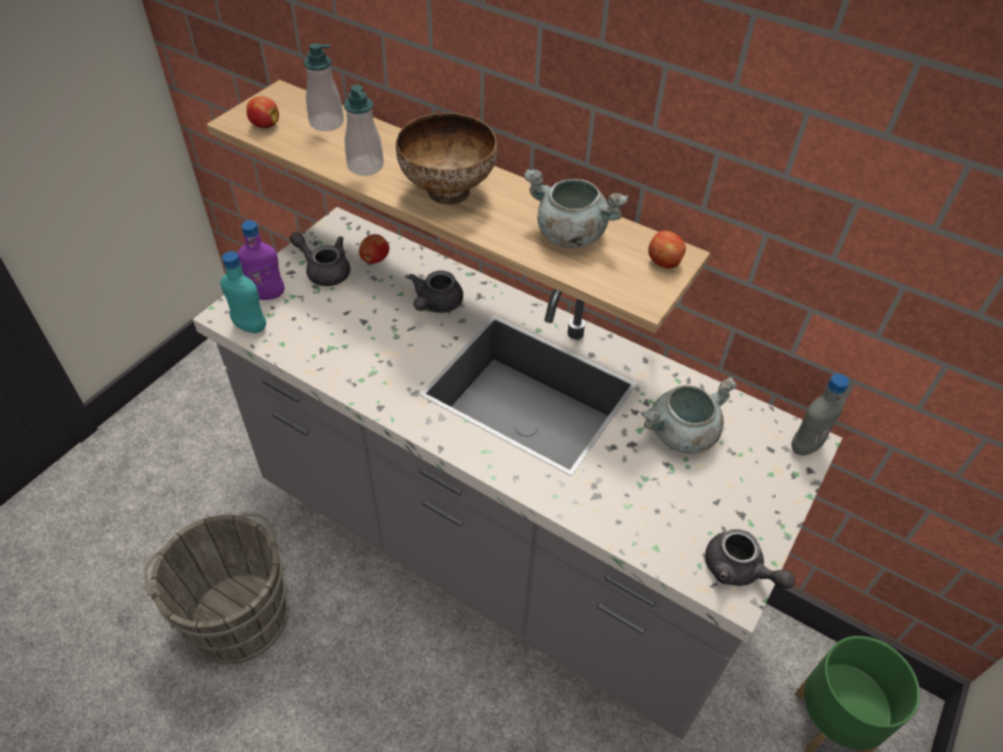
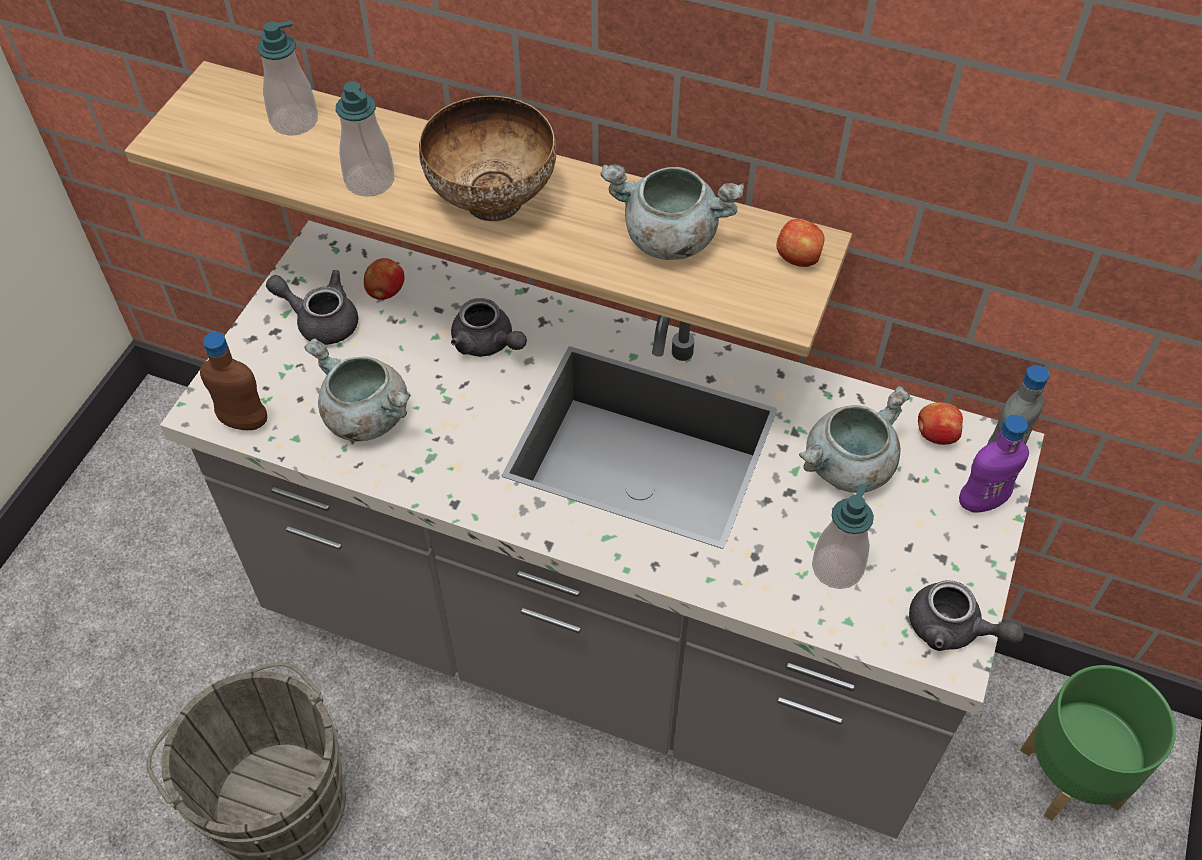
camera: 10 degrees left, 5 degrees up
(250, 327) = (244, 422): turquoise bottle -> brown bottle
(264, 125) = (208, 139): apple -> apple (935, 435)
(267, 295) = (253, 371): purple bottle -> purple bottle (981, 501)
(334, 337) = (364, 417): none -> grey cooking pot
(436, 304) = (487, 344): grey teapot -> grey teapot turned 60 degrees counterclockwise
(656, 506) = (837, 568): none -> soap dispenser

